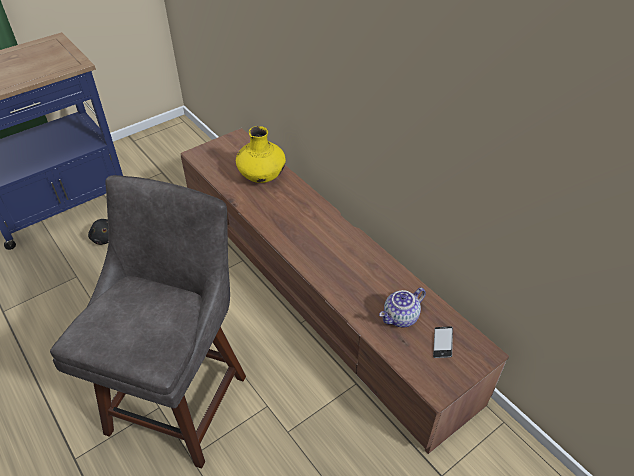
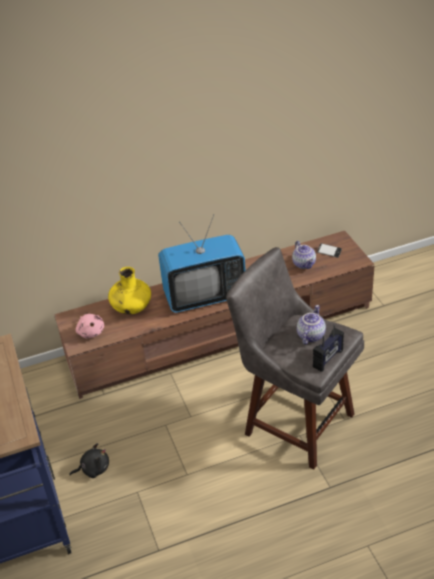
camera: 70 degrees left, 5 degrees down
(101, 349) = (328, 359): none -> radio
(152, 319) = (310, 335): none -> teapot
(219, 157) = (91, 332): none -> pink plush toy
(299, 229) = (205, 296): none -> television

